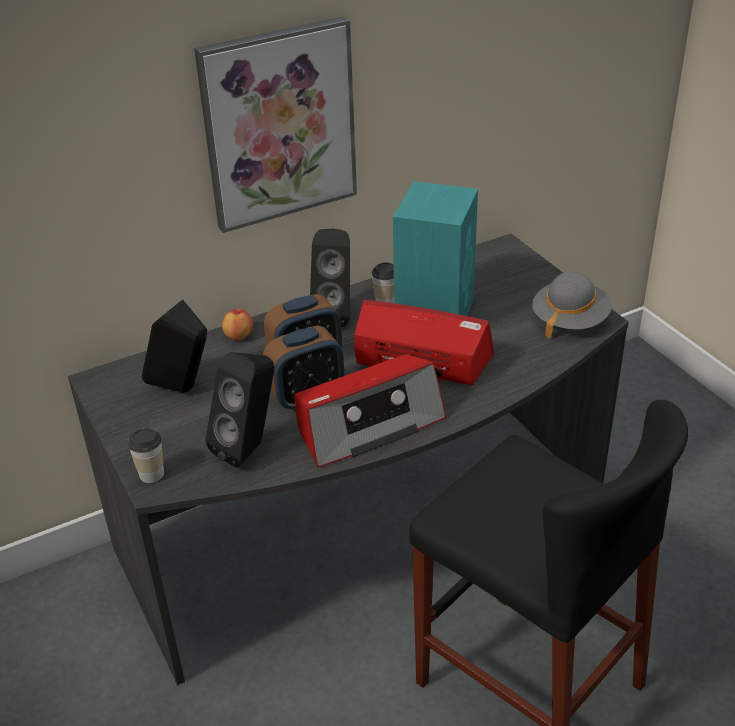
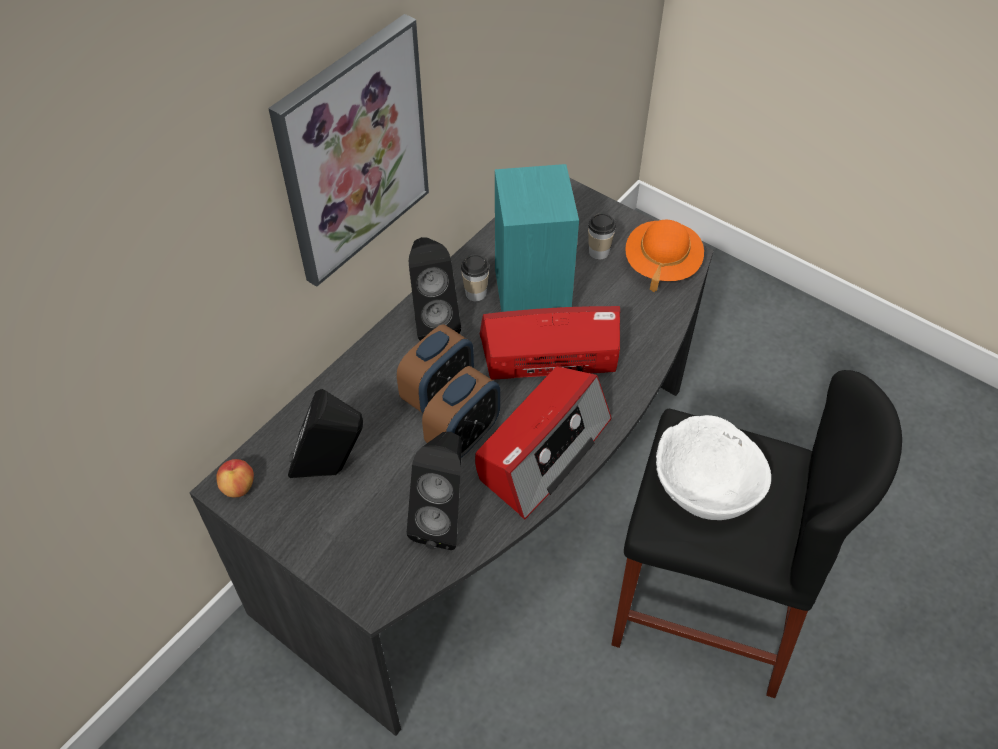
camera: 25 degrees left, 15 degrees up
(151, 474) = (362, 587): cup -> cup (599, 252)
(239, 336) = (348, 381): apple -> apple (238, 487)
(508, 498) = (706, 487): none -> white bowl
(569, 320) = (661, 264): grey hat -> orange hat

